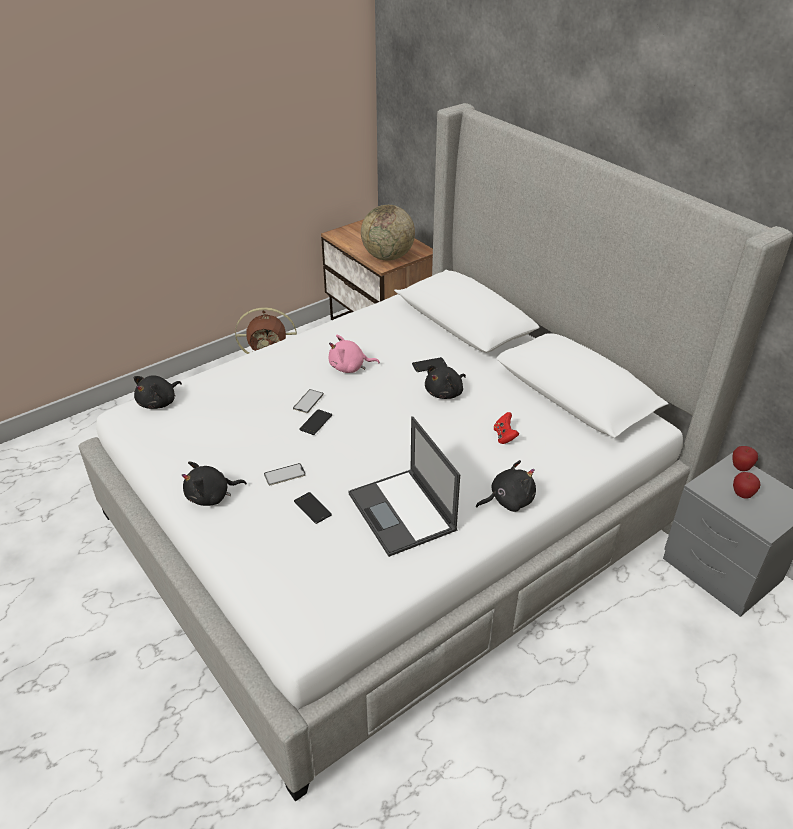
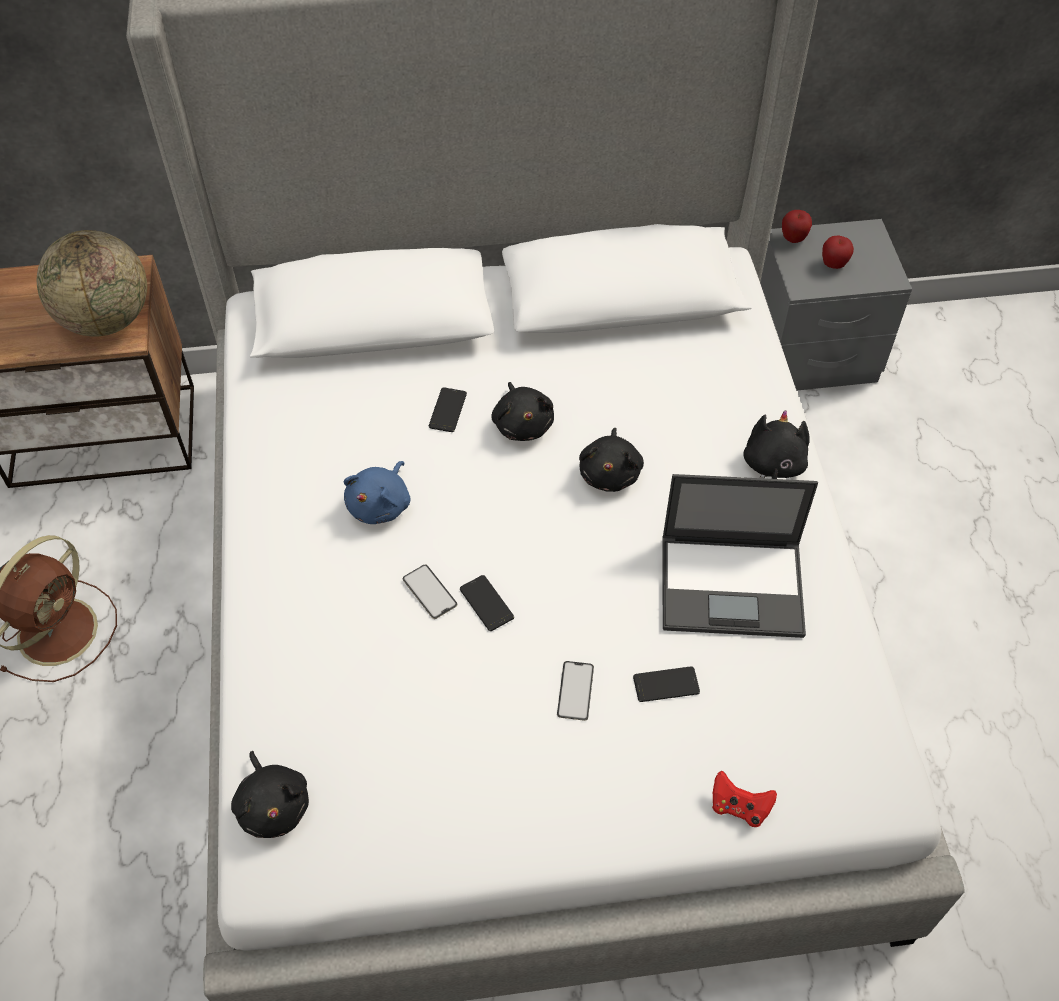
camera: 60 degrees left, 15 degrees up
(211, 496) = (565, 805): black plush toy -> black plush toy (610, 473)
(350, 367) = (381, 504): pink plush toy -> blue plush toy
(504, 436) = (654, 409): red game controller -> red game controller (739, 807)

